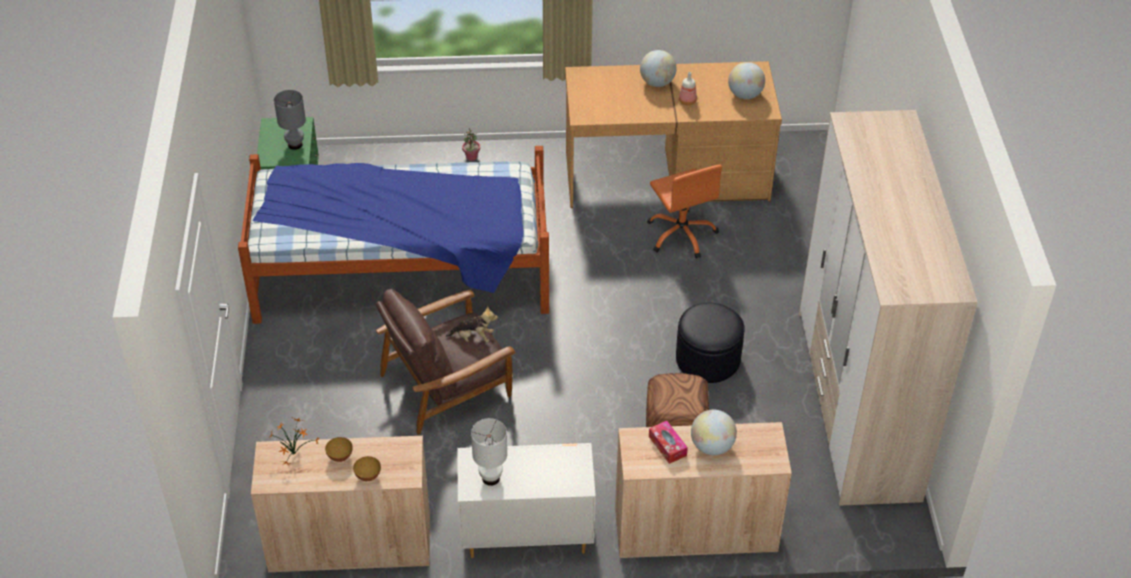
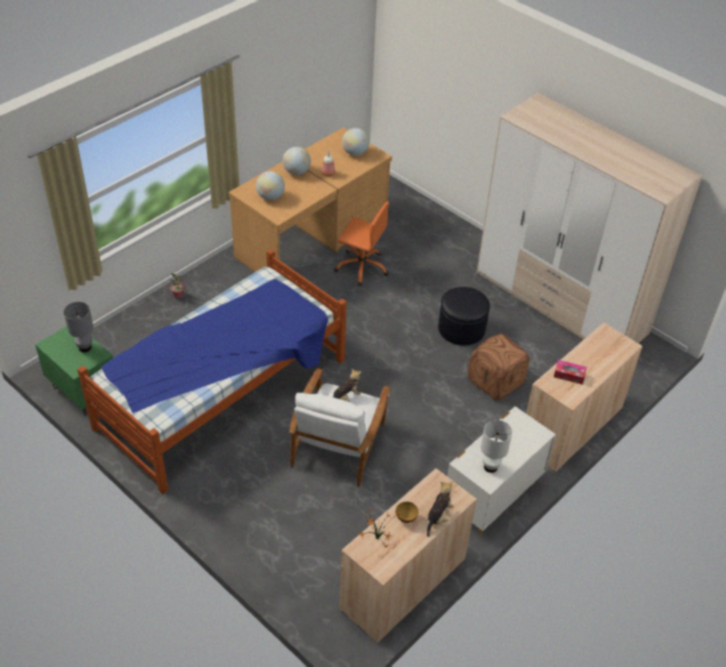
camera: 45 degrees left, 0 degrees up
(368, 476) = (438, 516): bowl -> plush toy
(447, 385) = (338, 444): brown armchair -> white armchair
(712, 446) = (590, 359): globe -> globe (270, 197)

